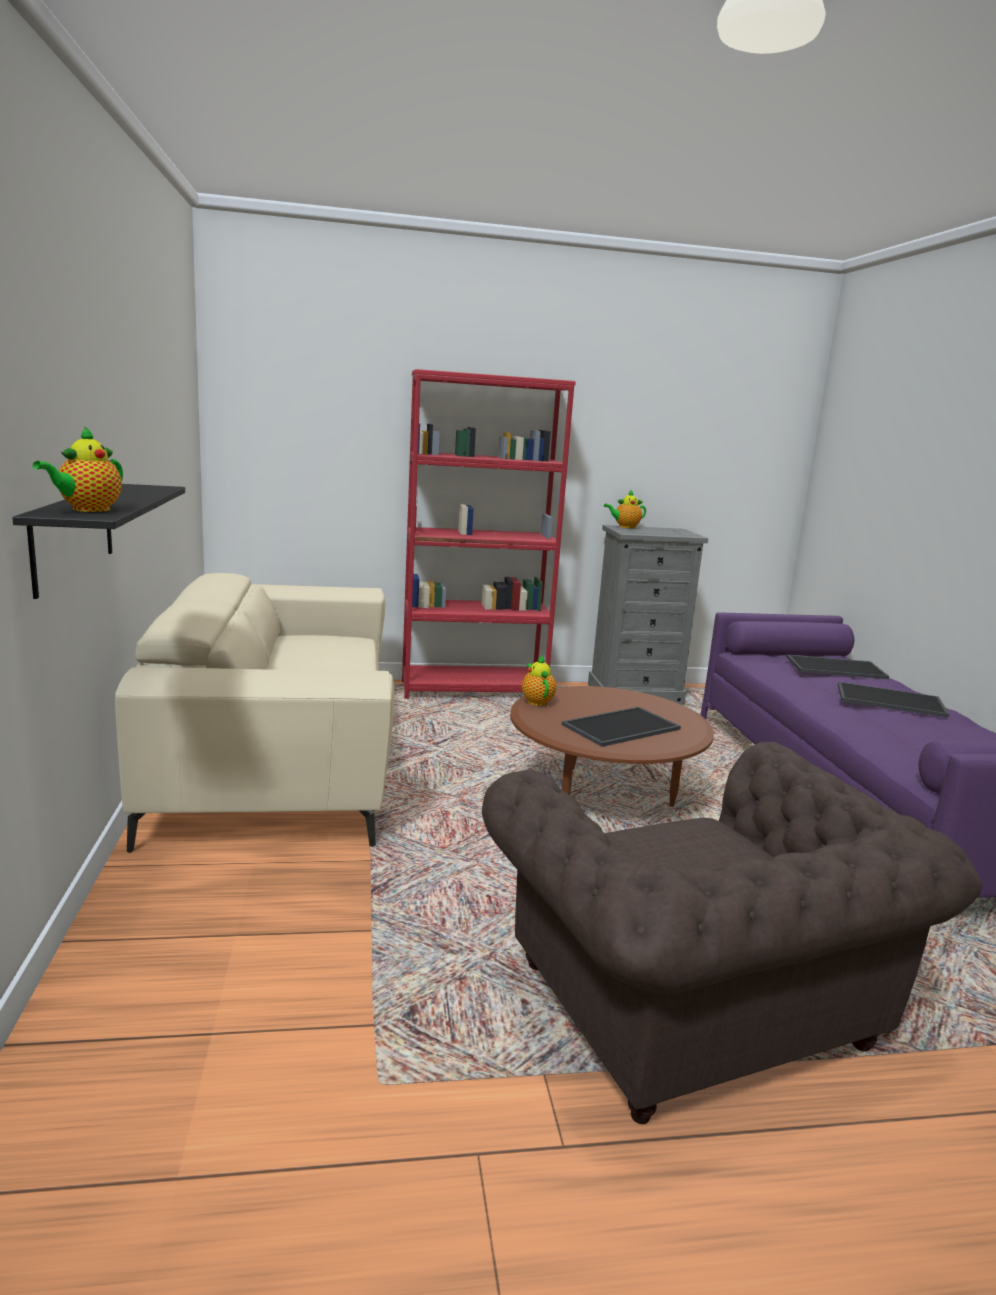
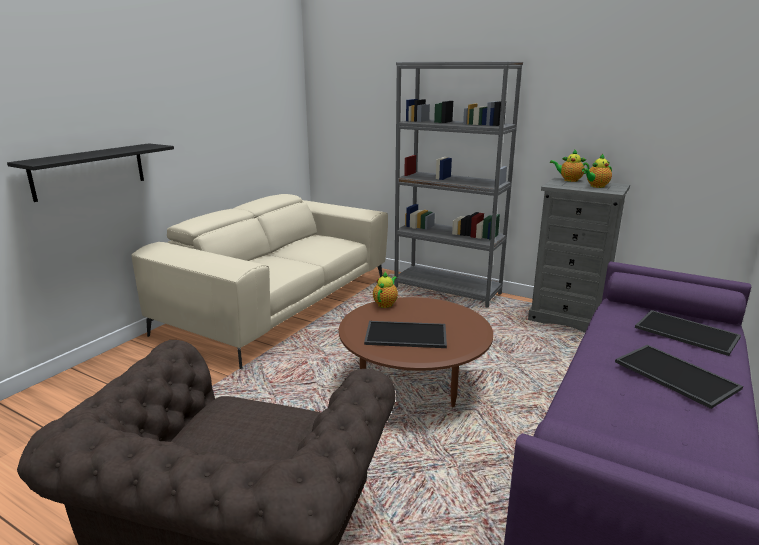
camera: 40 degrees right, 5 degrees up
(87, 510) = (51, 159): teapot -> teapot (596, 186)
(473, 690) = (447, 290): red bookcase -> grey bookcase

